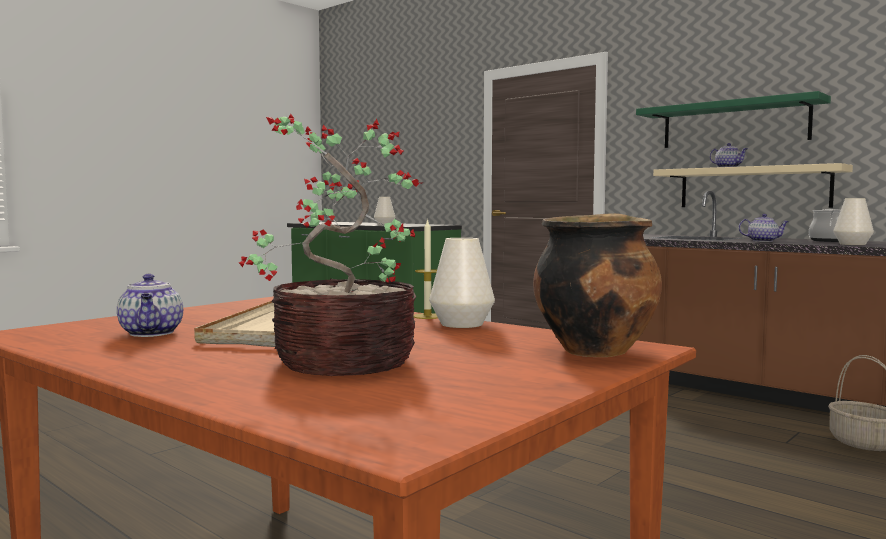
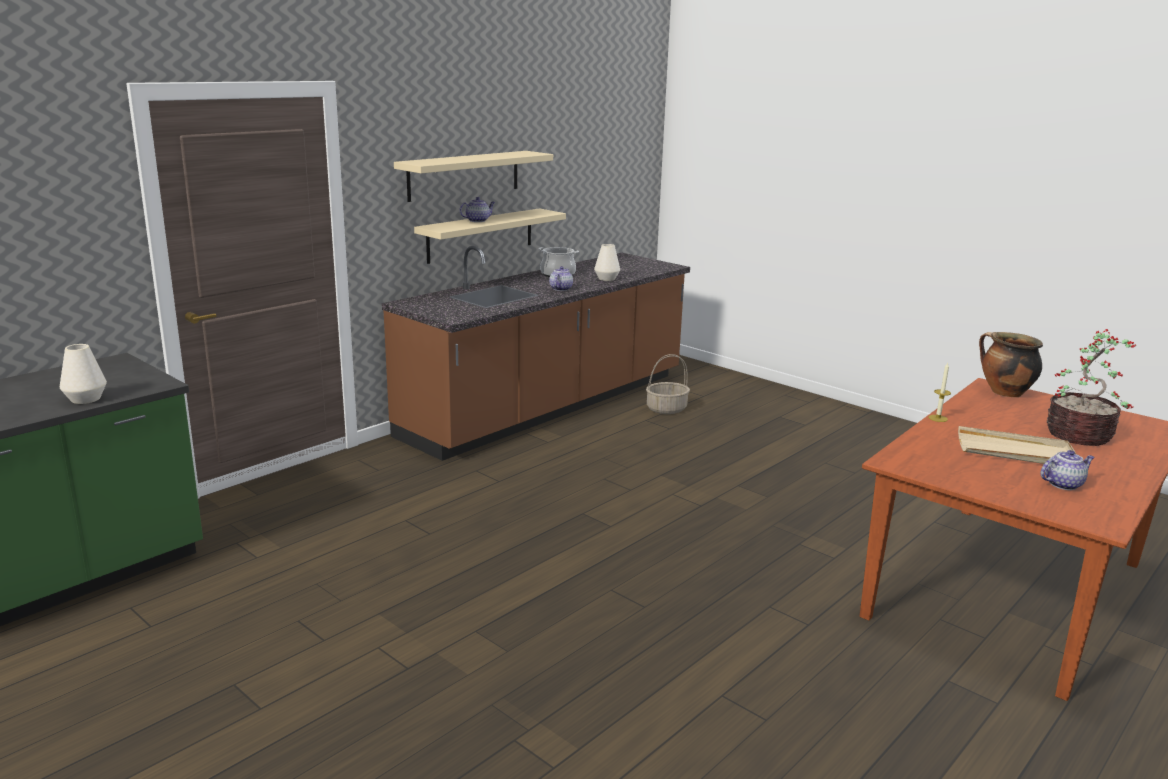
camera: 90 degrees left, 15 degrees up
(462, 324) = (959, 411): white vase -> none
(734, 124) = (464, 175): green shelf -> beige shelf

